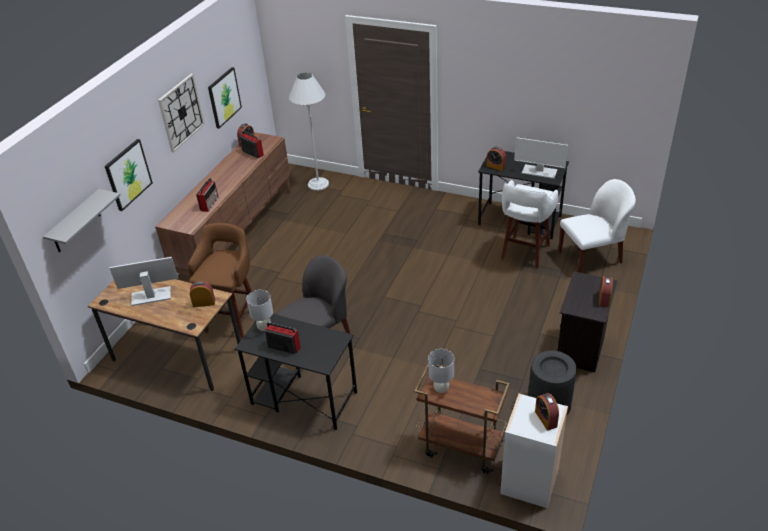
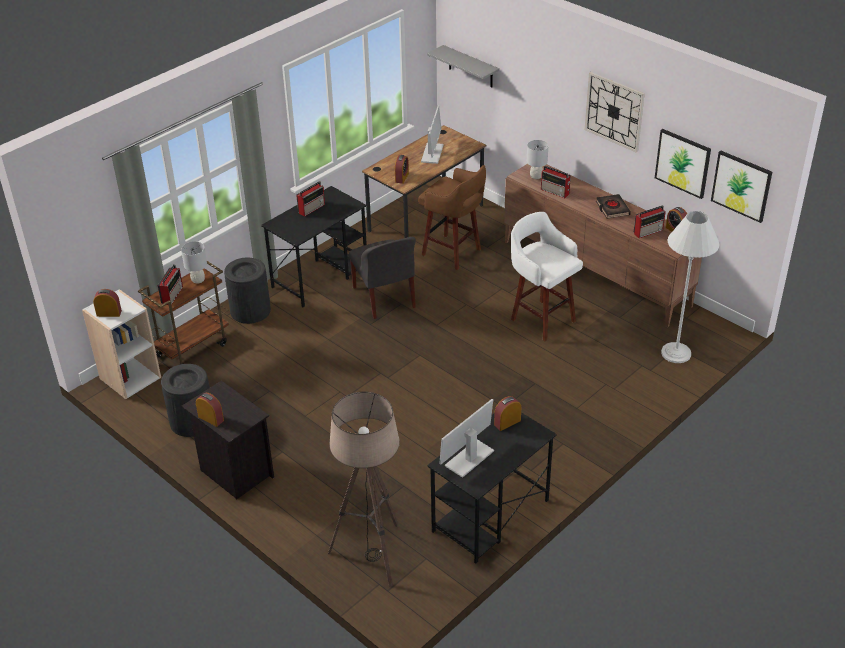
camera: 110 degrees right, 0 degrees up
(128, 174) = (531, 91): picture -> picture (741, 185)
(226, 173) = (612, 208): none -> black book
(265, 328) = (343, 202): grey table lamp -> grey table lamp (535, 177)
(380, 430) = (250, 310): none -> black trash can
(474, 398) = (172, 295): none -> radio
(524, 254) = (419, 492): white stool -> white stool (541, 319)
(591, 257) = (372, 554): white chair -> floor lamp

